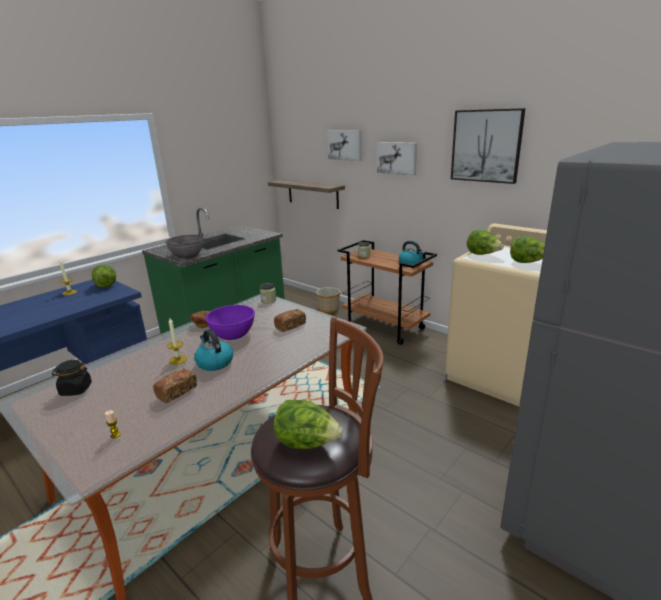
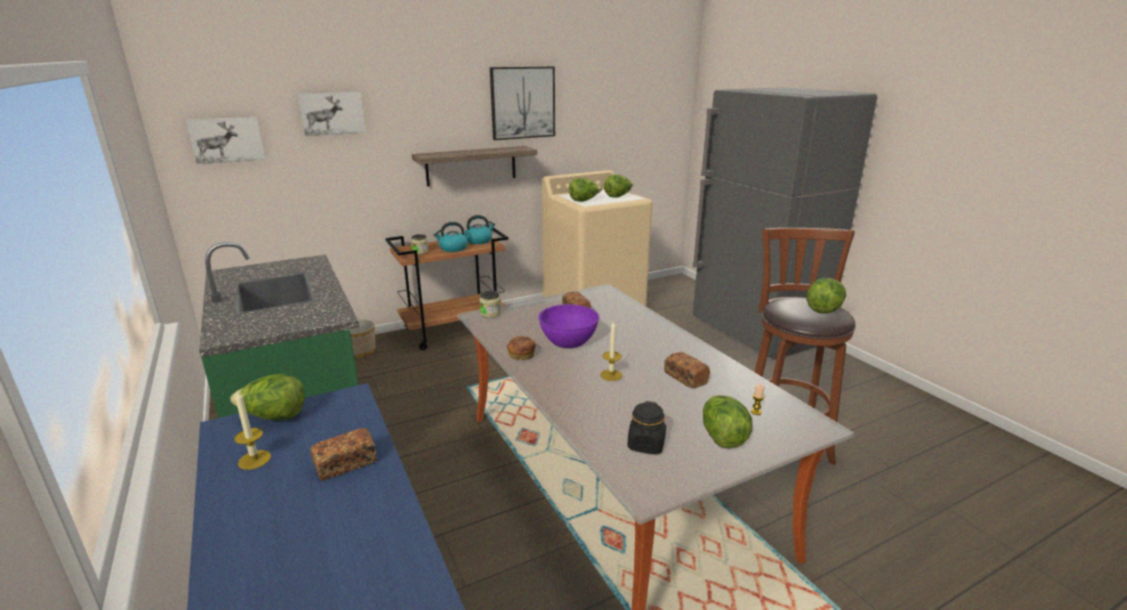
camera: 70 degrees left, 0 degrees up
(59, 308) = (345, 464): none -> bread
(78, 421) = (722, 437): none -> lettuce
(187, 255) = (320, 314): grey bowl -> none
(214, 362) = (632, 355): kettle -> kettle (453, 248)
(312, 193) = (270, 194): shelf -> shelf (471, 166)
(397, 158) = (421, 124): picture -> picture (227, 140)

